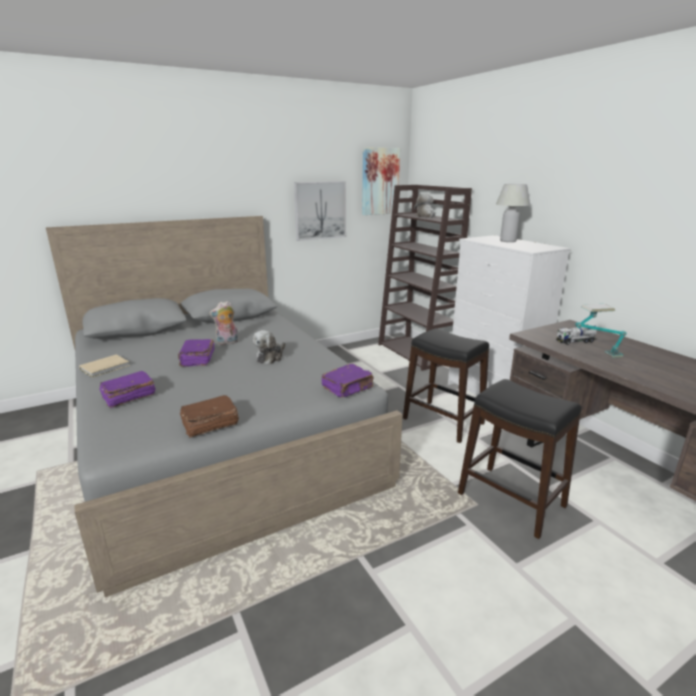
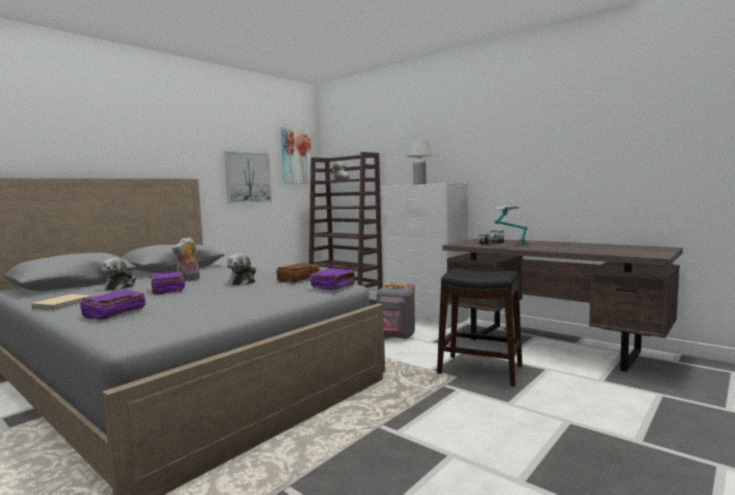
camera: 20 degrees left, 15 degrees down
(167, 343) = (121, 286): none -> plush toy
(209, 424) = (223, 315): brown book -> brown book (298, 280)
(443, 420) = (396, 337): black stool -> grey backpack

